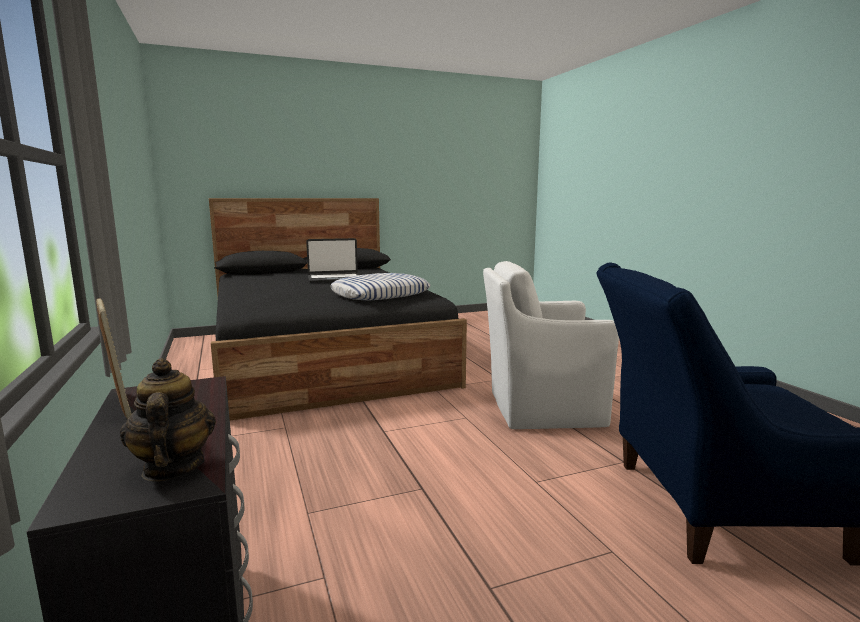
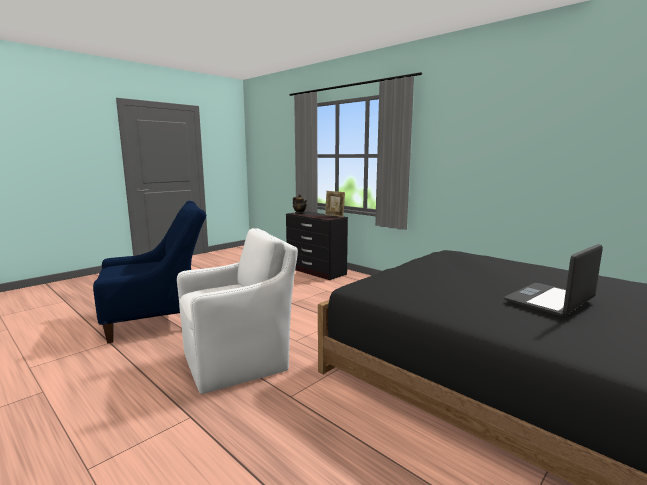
camera: 155 degrees right, 0 degrees up
(380, 294) = (414, 281): pillow -> none

